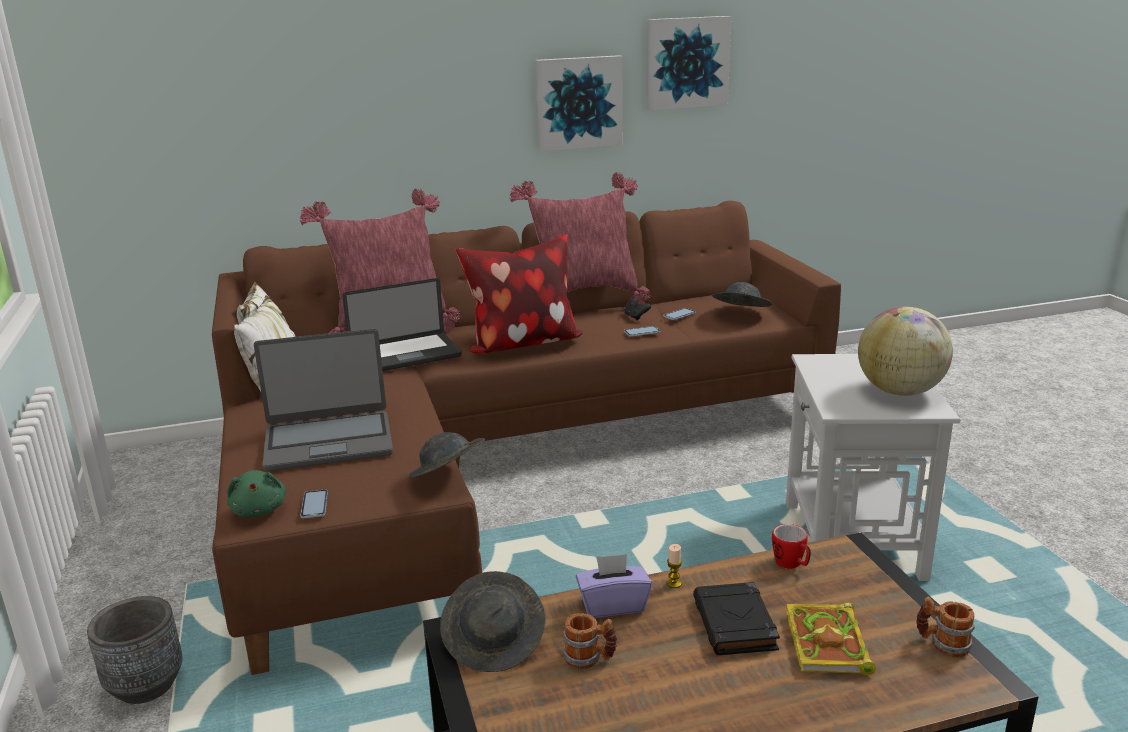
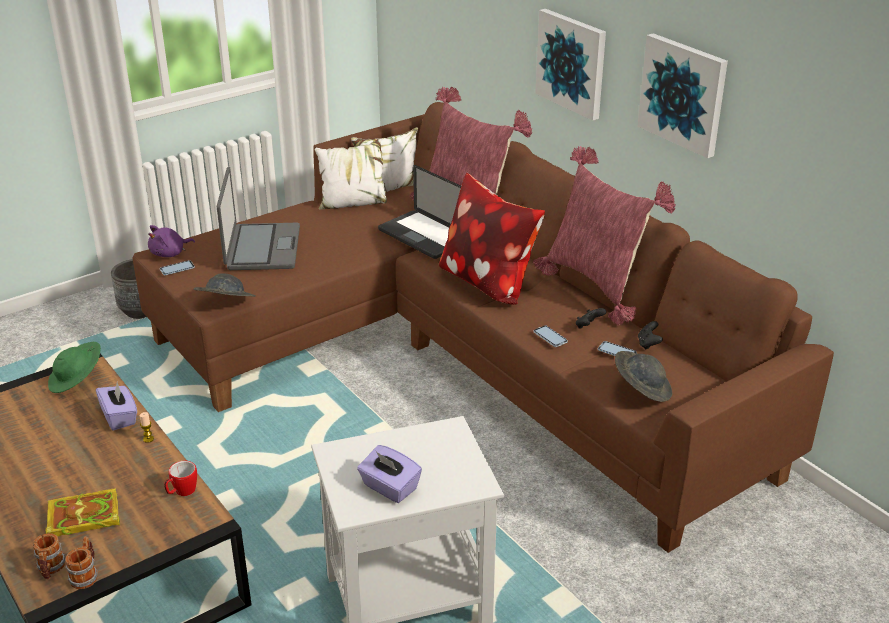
camera: 70 degrees right, 10 degrees up
(259, 510) = (170, 253): green plush toy -> purple plush toy
(328, 442) = (262, 248): laptop -> laptop turned 150 degrees counterclockwise
(495, 641) = (77, 380): grey hat -> green hat
(589, 658) = (62, 418): mug -> mug (50, 569)
(674, 304) = (648, 344): none -> black game controller
(687, 62) = (795, 99): picture -> picture (572, 63)
(735, 625) = (101, 472): black book -> none
(899, 391) = (389, 488): globe -> purple tissue box

